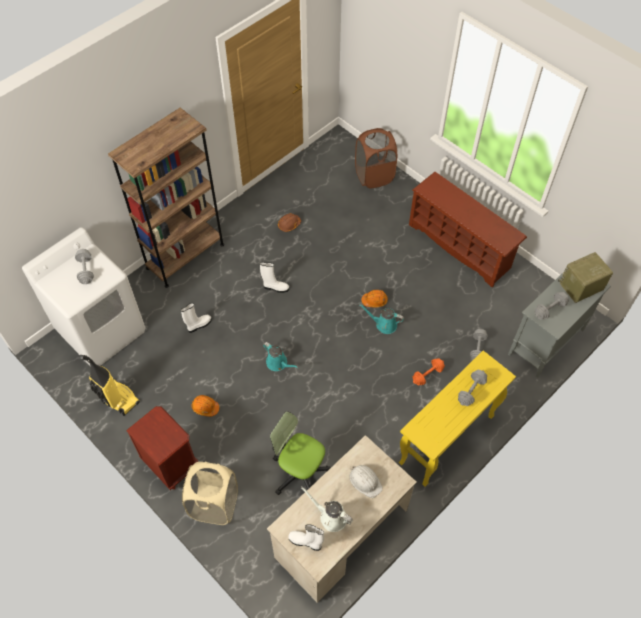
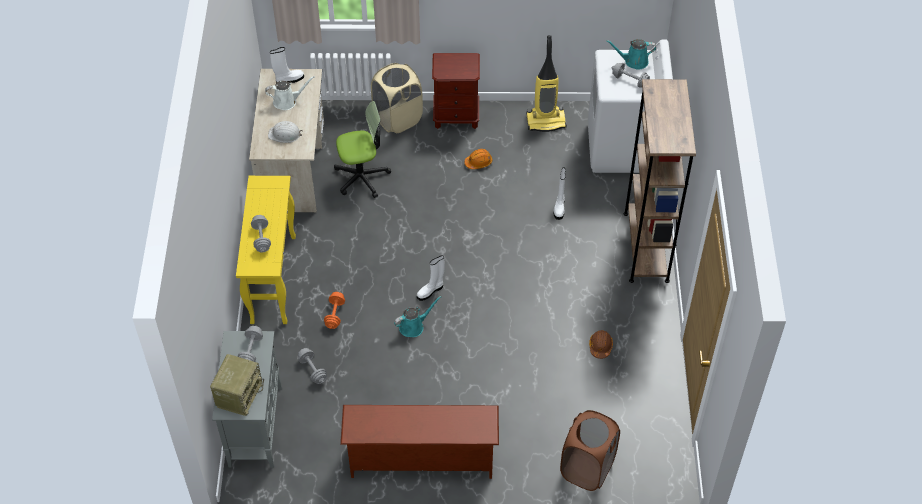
camera: 135 degrees right, 5 degrees down
(275, 287) = (539, 283): white boot -> white boot (431, 291)
(278, 363) = (463, 230): turquoise watering can -> turquoise watering can (633, 61)
(374, 301) = (444, 340): orange hard hat -> none

